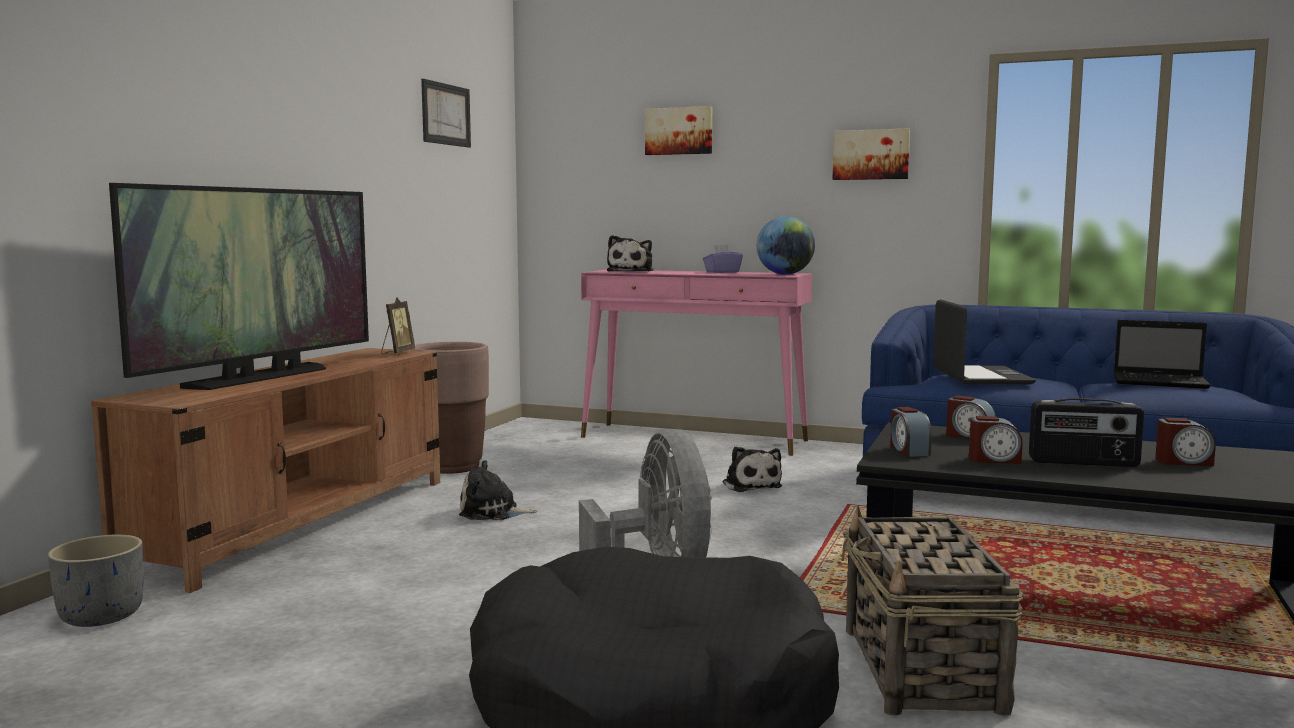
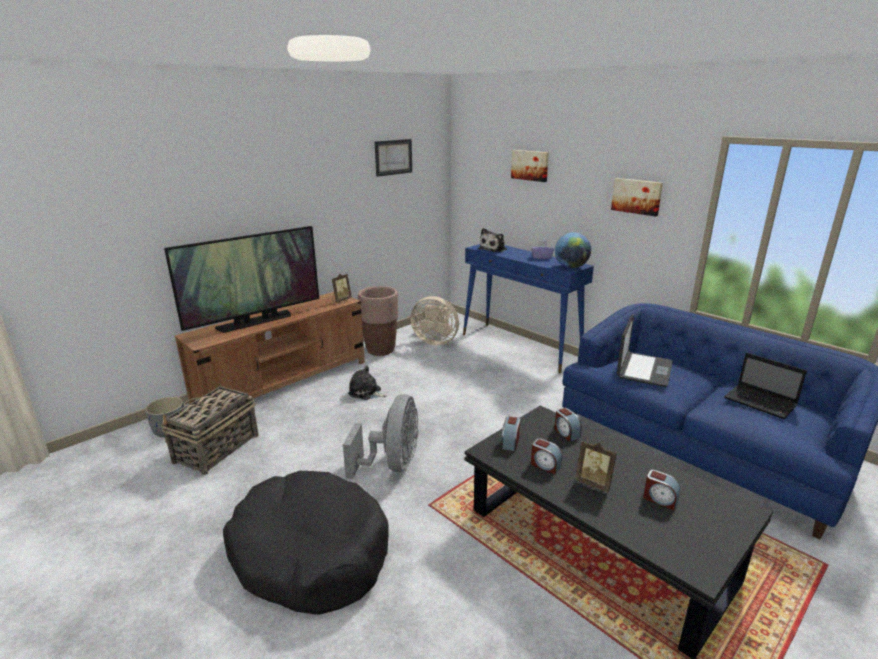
camera: 25 degrees right, 15 degrees up
(542, 448) = (435, 341): none -> beige fan
(694, 439) = (520, 347): pink console table -> blue console table
(750, 485) = (510, 397): plush toy -> none
(922, 670) = (445, 577): basket -> basket (216, 449)
(1083, 462) = (594, 483): radio -> picture frame

